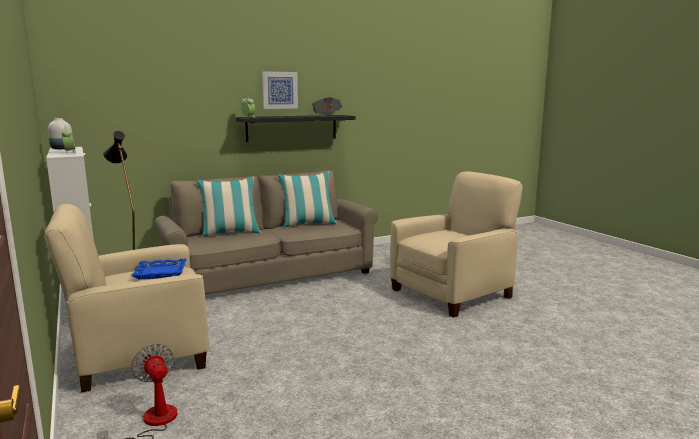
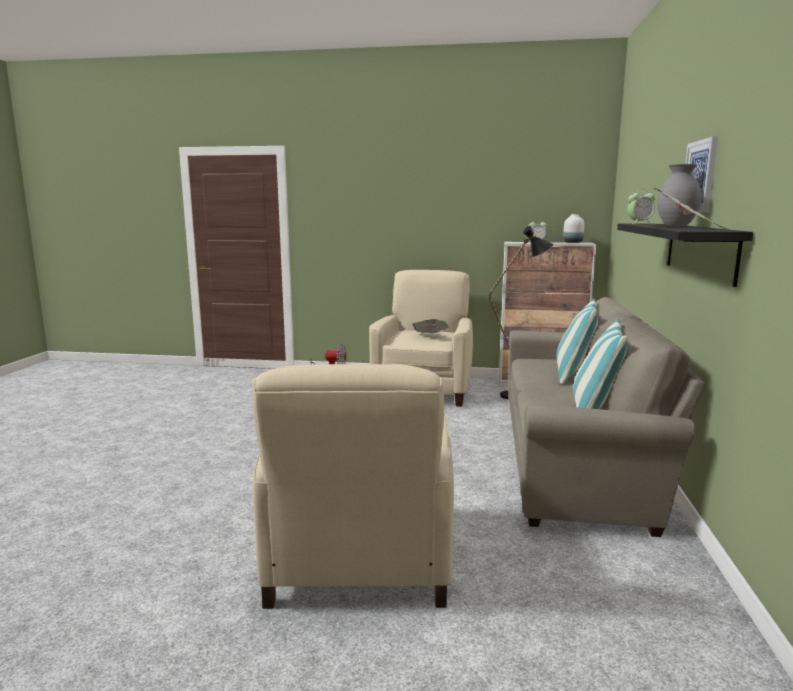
camera: 125 degrees right, 0 degrees up
(160, 273) = (430, 336): blue tray -> newspaper
(297, 116) = (675, 226): none -> grey vase

